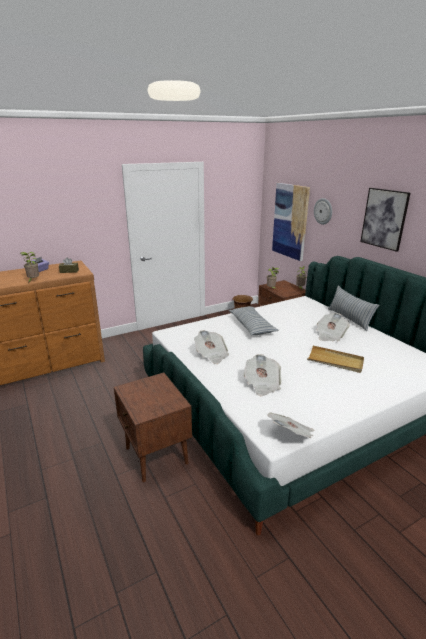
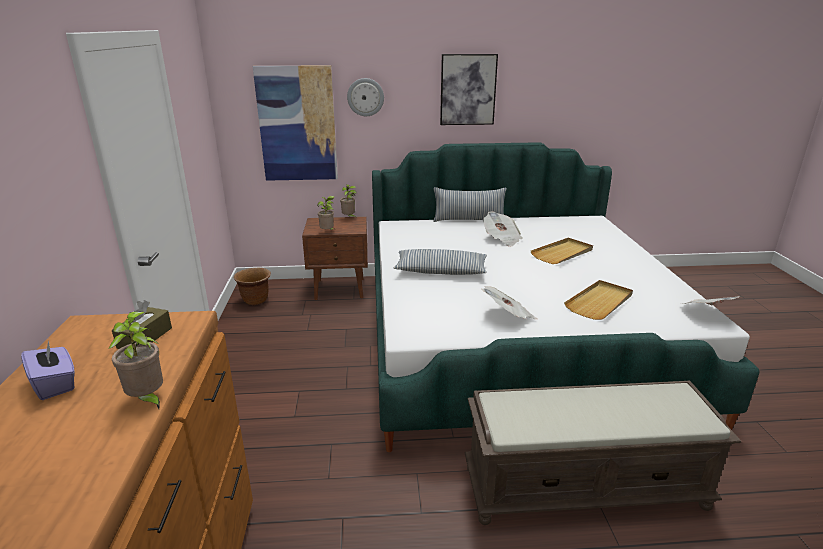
camera: 65 degrees left, 0 degrees up
(156, 456) = (585, 486): brown nightstand -> brown bench
(262, 384) = (600, 302): newspaper -> beige tray

